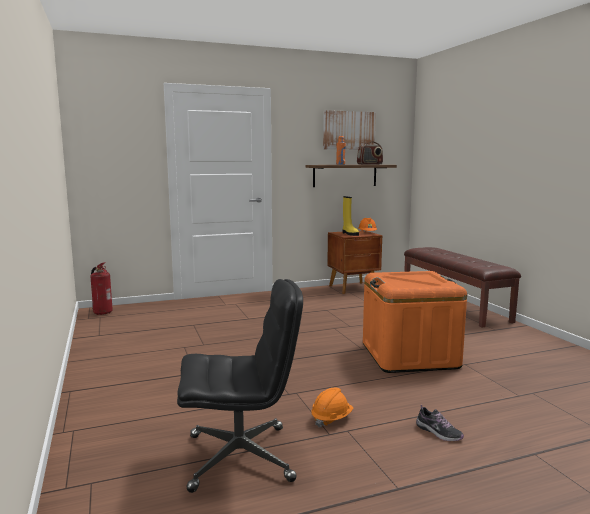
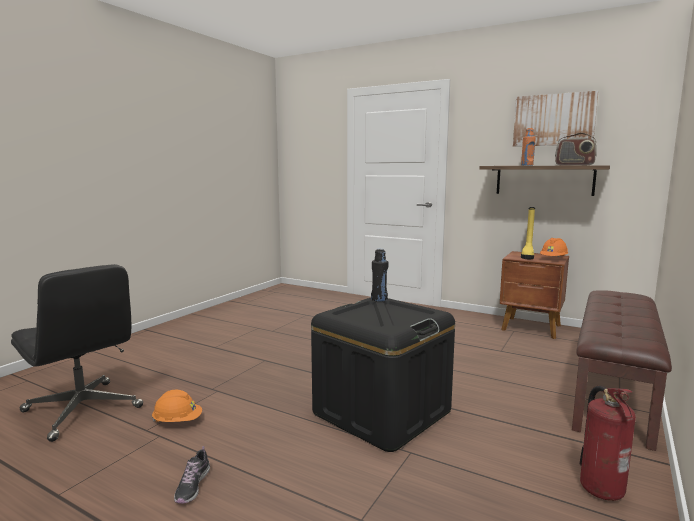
camera: 50 degrees right, 0 degrees up
(102, 313) = (284, 289): fire extinguisher -> fire extinguisher (600, 488)
(382, 273) = (379, 299): none -> black bottle
(409, 356) = (381, 412): orange storage box -> black storage box

